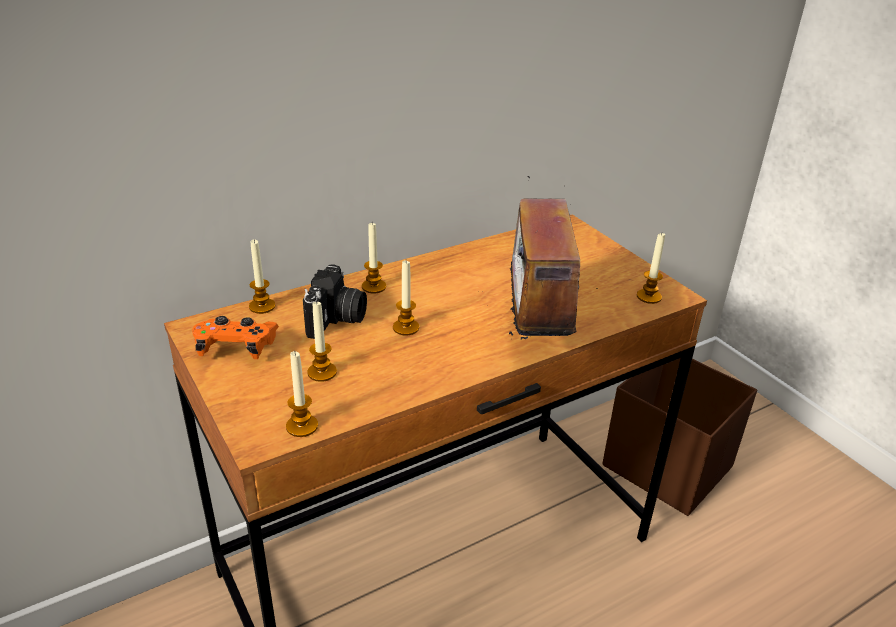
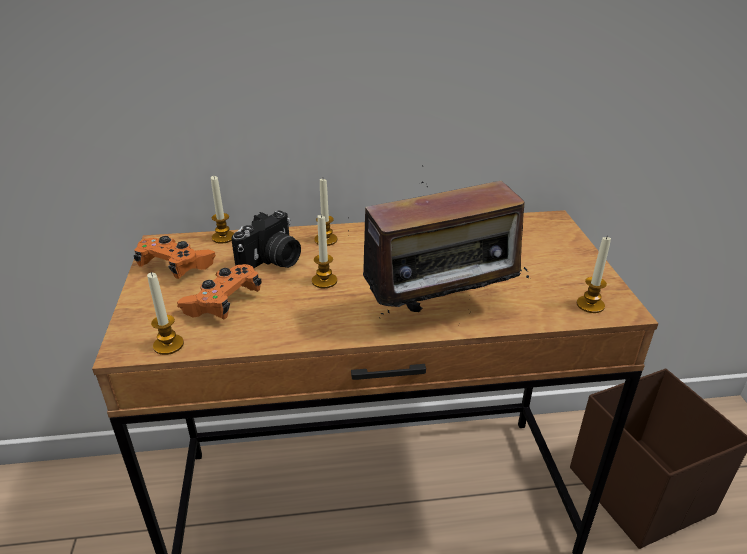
camera: 25 degrees right, 0 degrees up
(322, 372) = (223, 303): candle -> orange game controller
(535, 332) = (441, 313): radio -> radio turned 135 degrees counterclockwise

